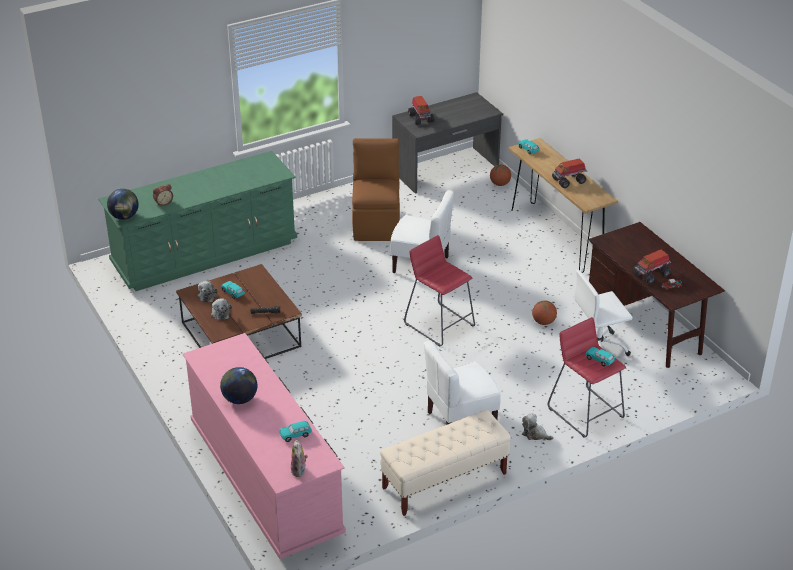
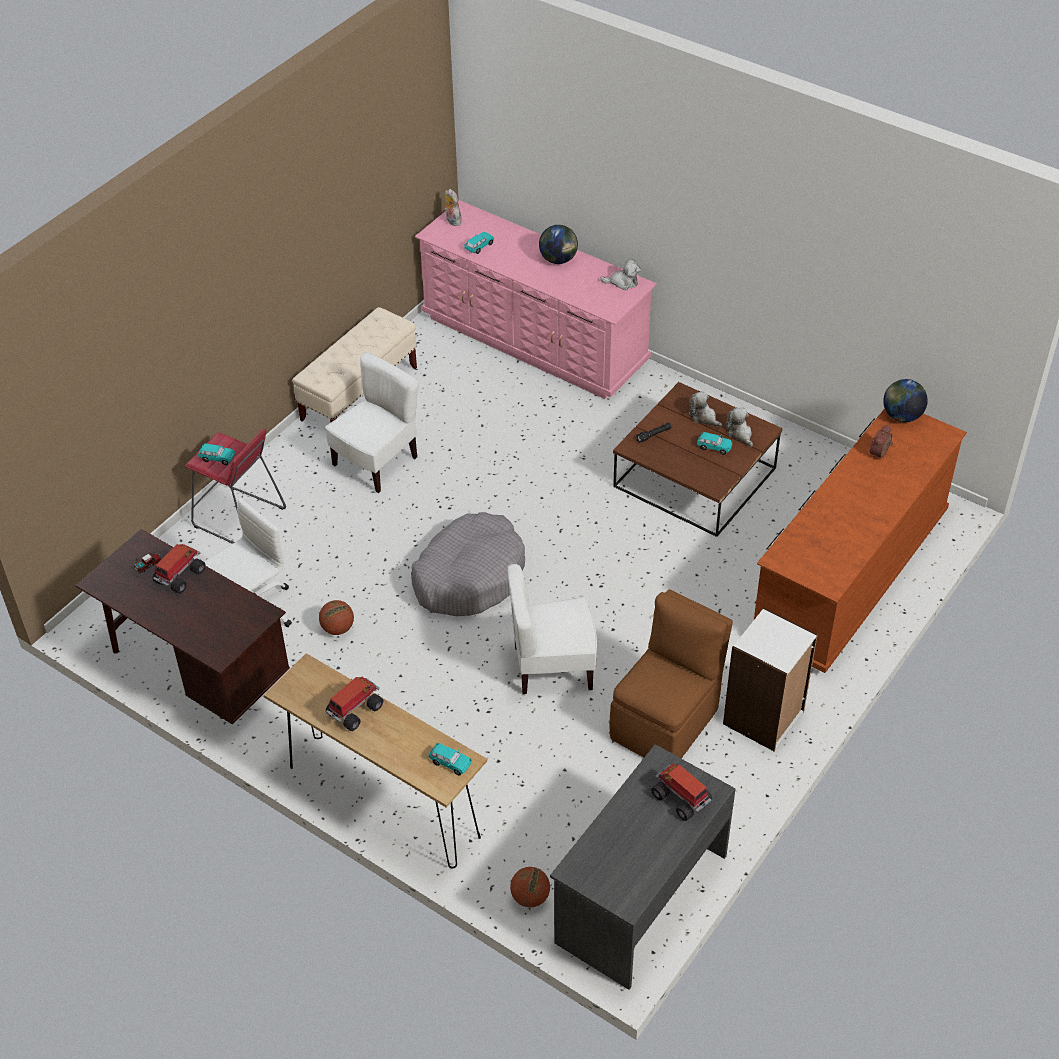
camera: 155 degrees right, 10 degrees up
(205, 253) = (849, 575): green dresser -> brown dresser
(322, 210) = (764, 718): none -> white bookcase
(376, 223) = (666, 722): brown chair -> brown chair turned 120 degrees counterclockwise
(439, 324) = (469, 576): red stool -> grey dog bed
(535, 434) = (287, 473): plush toy -> plush toy (623, 282)

